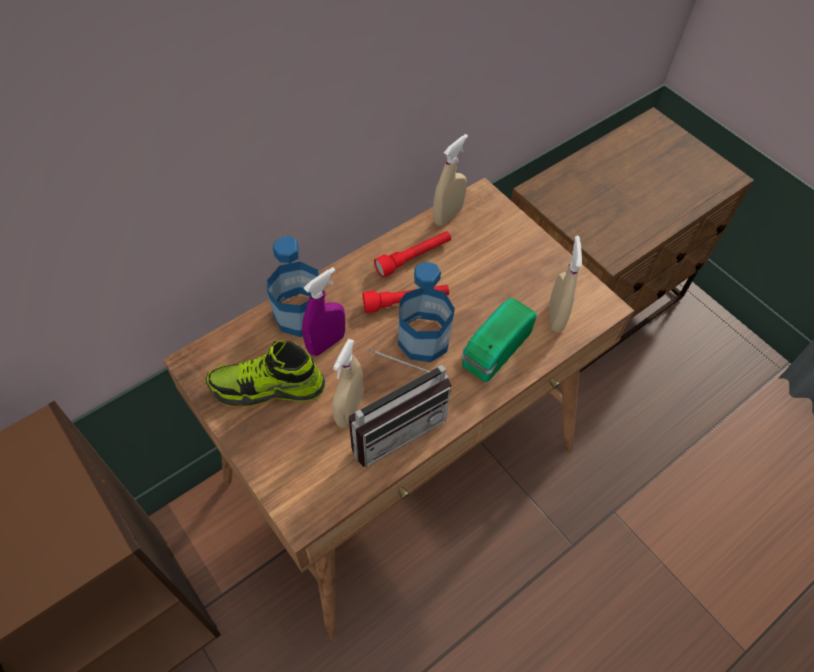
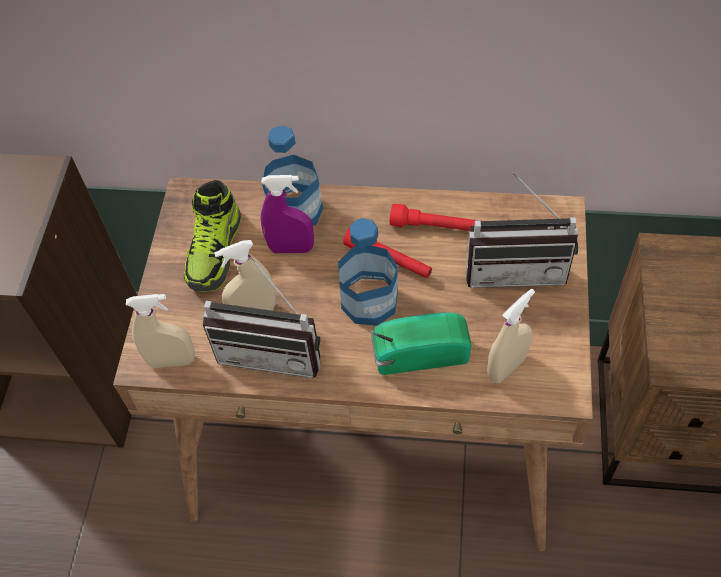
camera: 50 degrees right, 0 degrees up
(268, 388) = (215, 251): shoe -> shoe turned 120 degrees counterclockwise
(447, 215) = (508, 209): beige spray bottle -> beige spray bottle (172, 361)
(493, 249) = (516, 267): none -> radio

